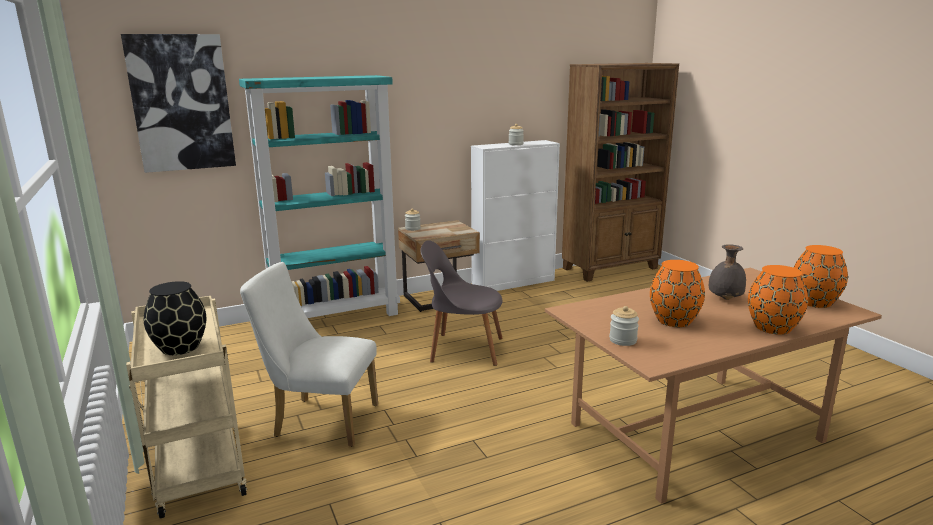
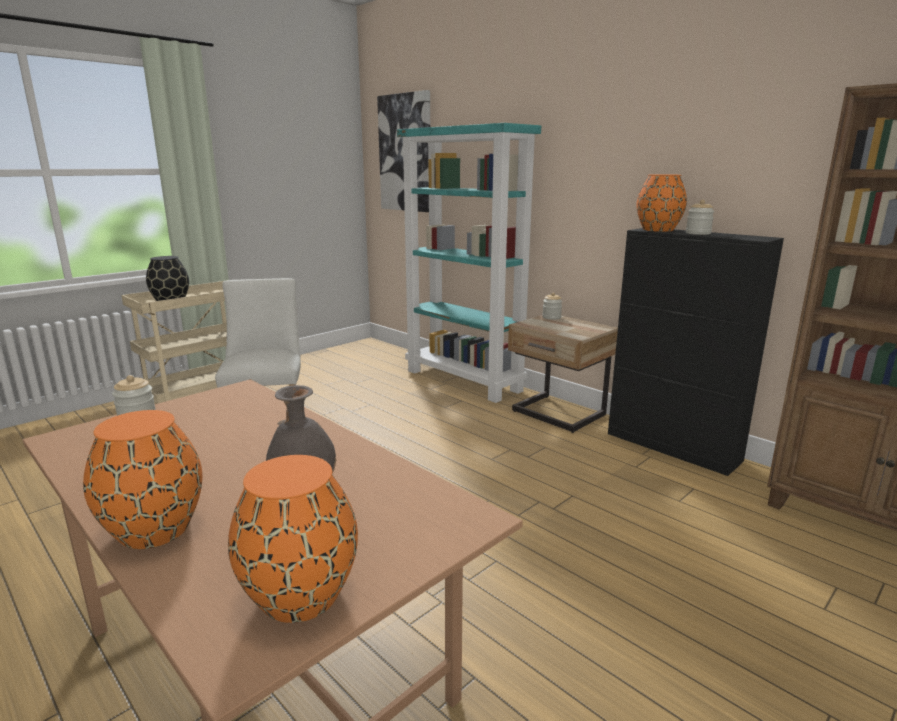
camera: 70 degrees right, 0 degrees up
(463, 349) = (435, 449): grey chair -> none
(513, 282) = (673, 447): white cabinet -> black cabinet
(674, 321) = (199, 447): orange vase -> orange vase (657, 230)

